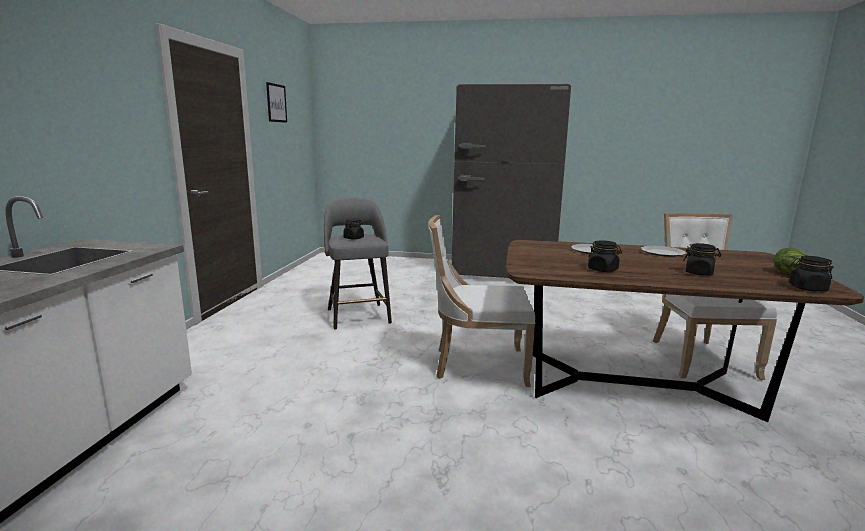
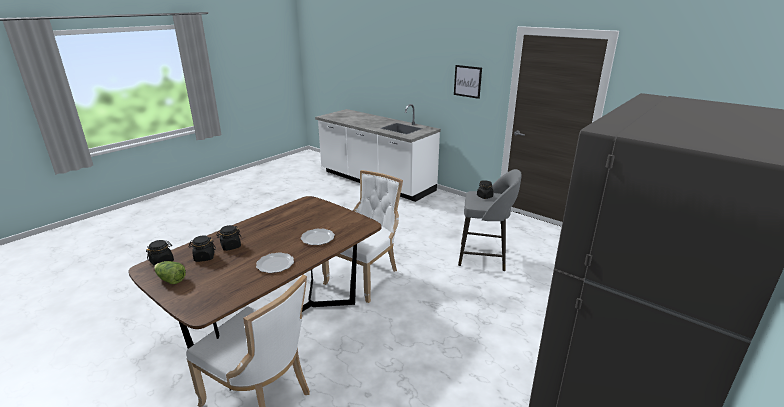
camera: 120 degrees right, 10 degrees up
(276, 103) = (673, 81): picture -> picture (467, 81)
(603, 270) = (281, 220): black jar -> black jar (204, 257)

